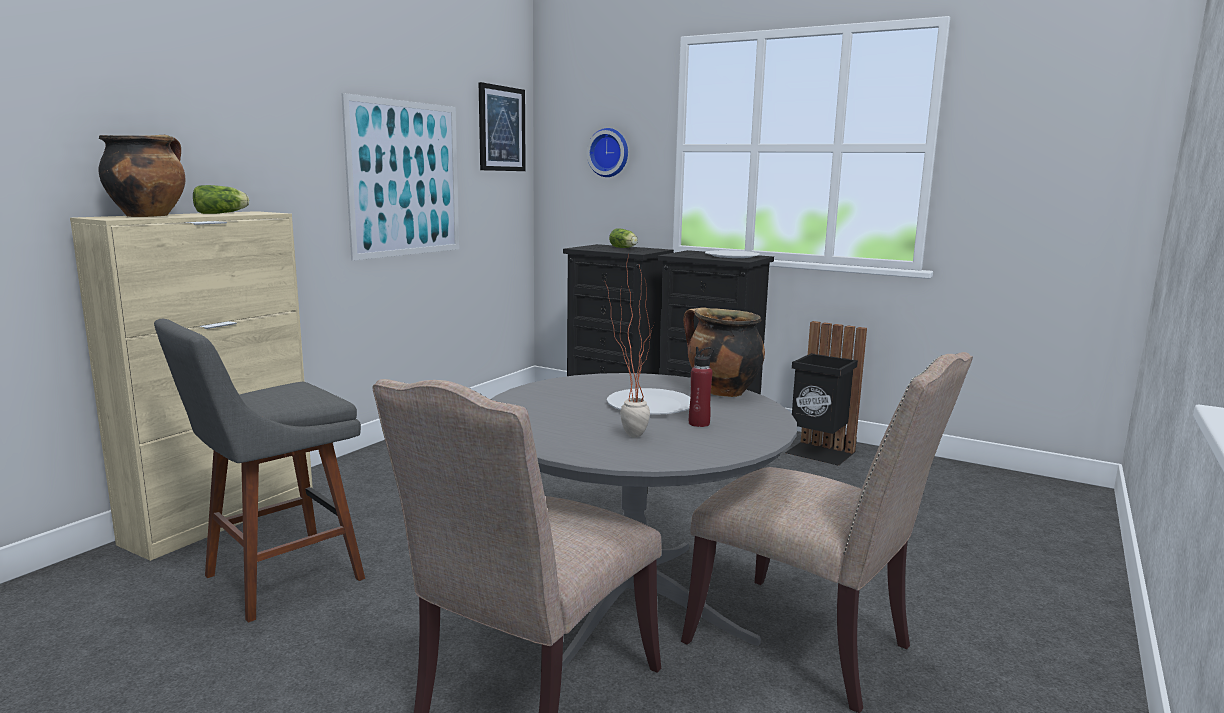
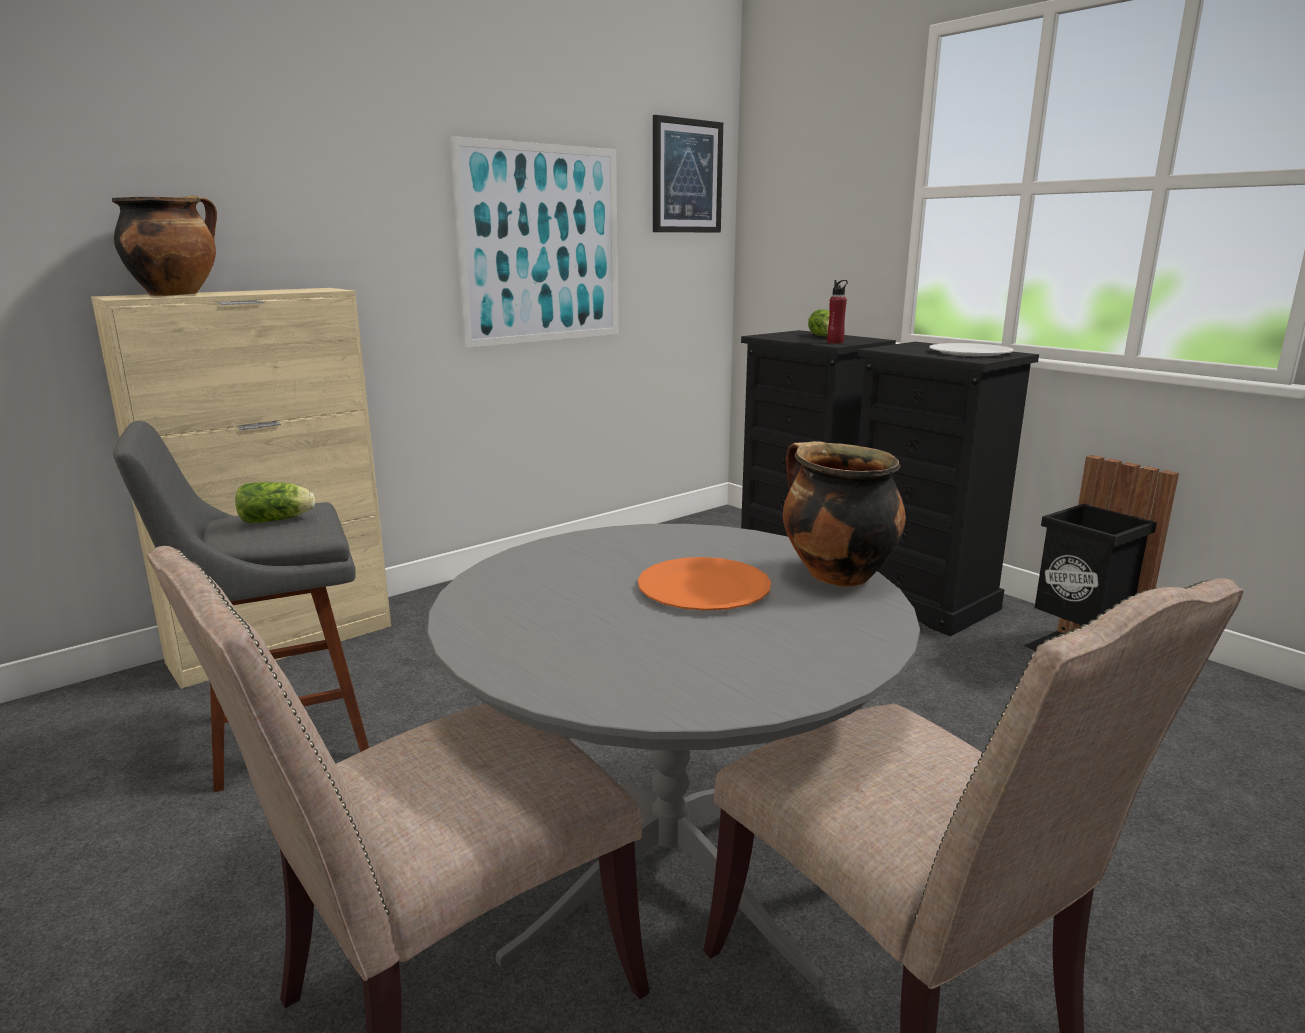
camera: 20 degrees right, 5 degrees up
(222, 213) = (274, 290): lettuce -> lettuce (278, 520)
(609, 153) = (826, 204): wall clock -> none
(626, 434) = (616, 640): potted plant -> none
(650, 405) = (703, 588): white plate -> orange plate
(699, 423) = (746, 634): red bottle -> red bottle (835, 342)

